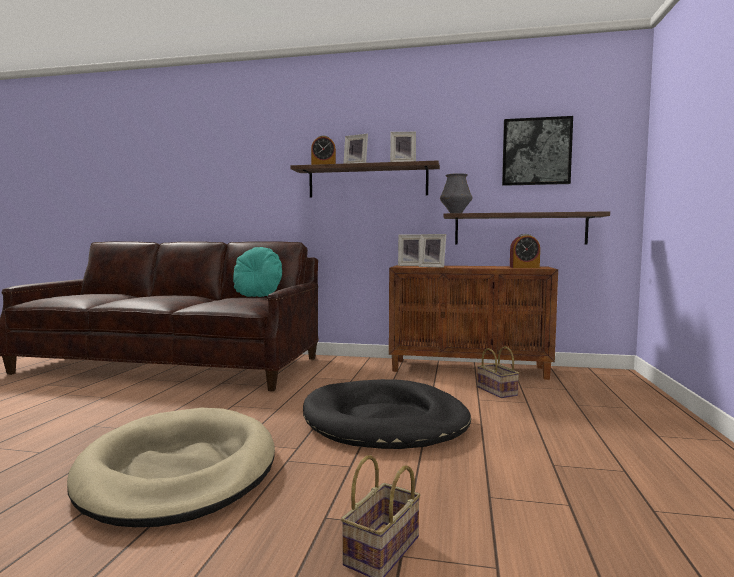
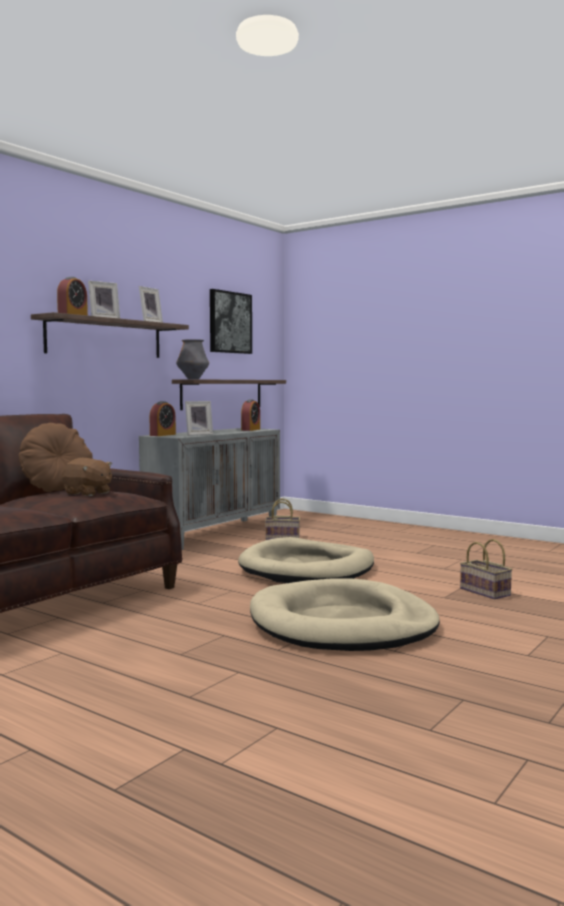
camera: 65 degrees left, 0 degrees up
(237, 299) = (88, 493): none -> brown plush toy
(258, 296) = (57, 490): turquoise pillow -> brown pillow
(385, 421) = (307, 568): black dog bed -> beige dog bed
(410, 265) = (162, 435): picture frame -> alarm clock
(469, 369) = (214, 533): brown cabinet -> grey cabinet

